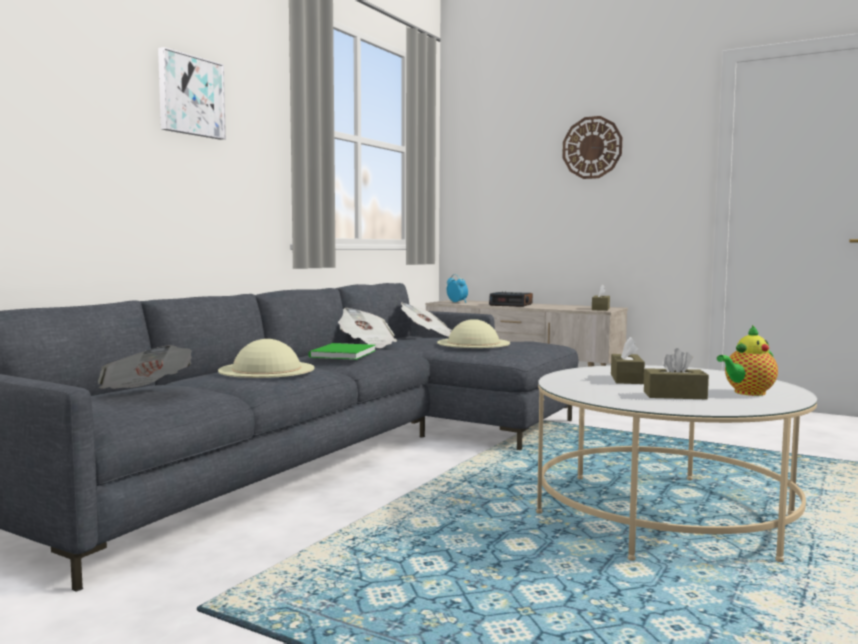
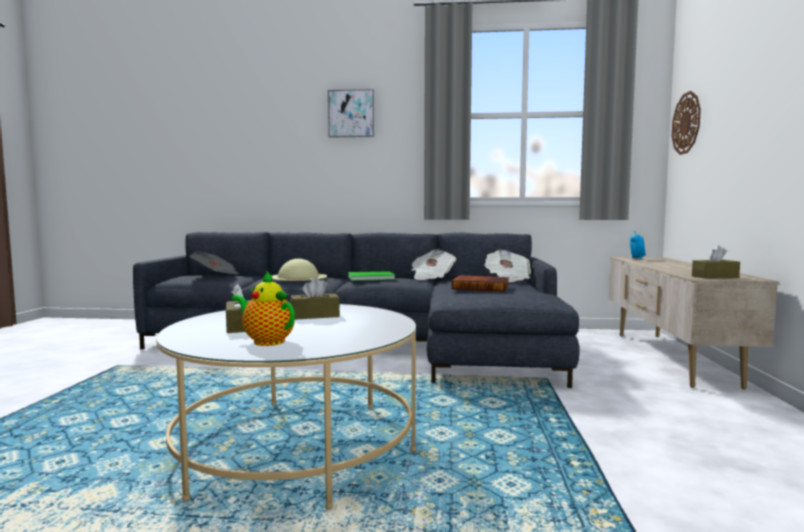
camera: 65 degrees right, 0 degrees up
(473, 343) = (481, 287): beige hat -> book
(511, 305) = (663, 264): alarm clock -> none
(592, 147) = (766, 67): wall clock -> wall clock (686, 123)

